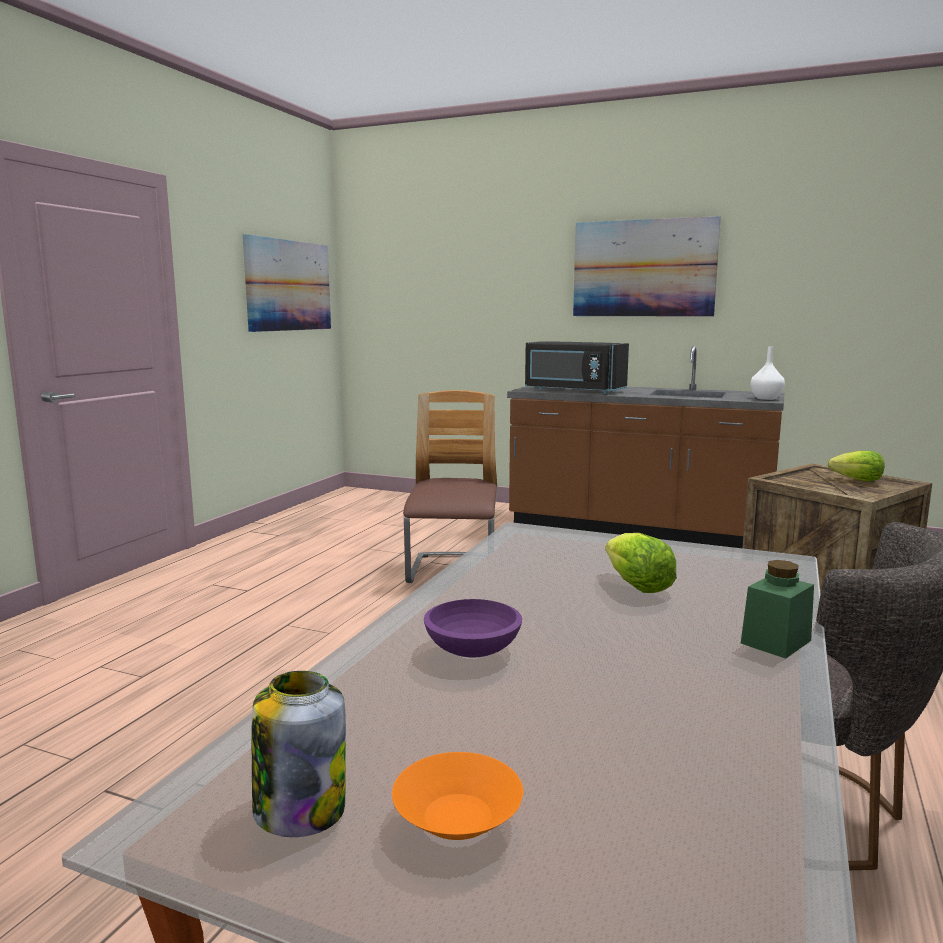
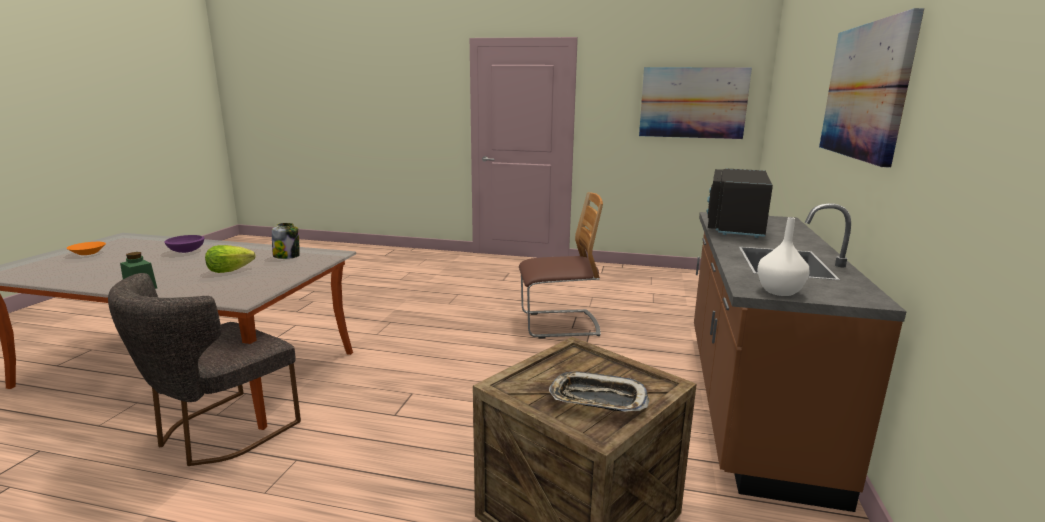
camera: 80 degrees right, 5 degrees up
(299, 808) = (113, 243): jar -> jar (287, 256)
(857, 480) = (597, 399): lettuce -> tray

